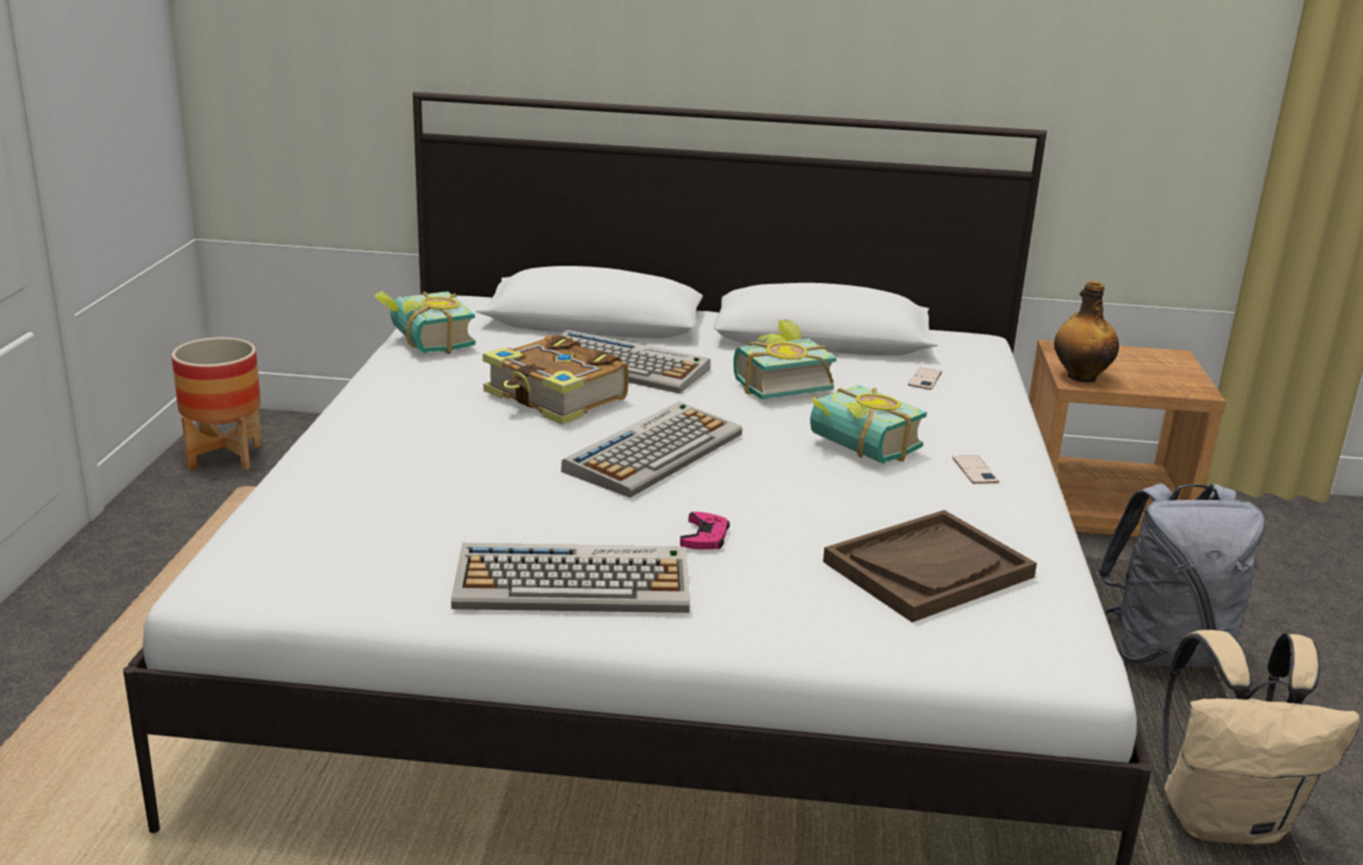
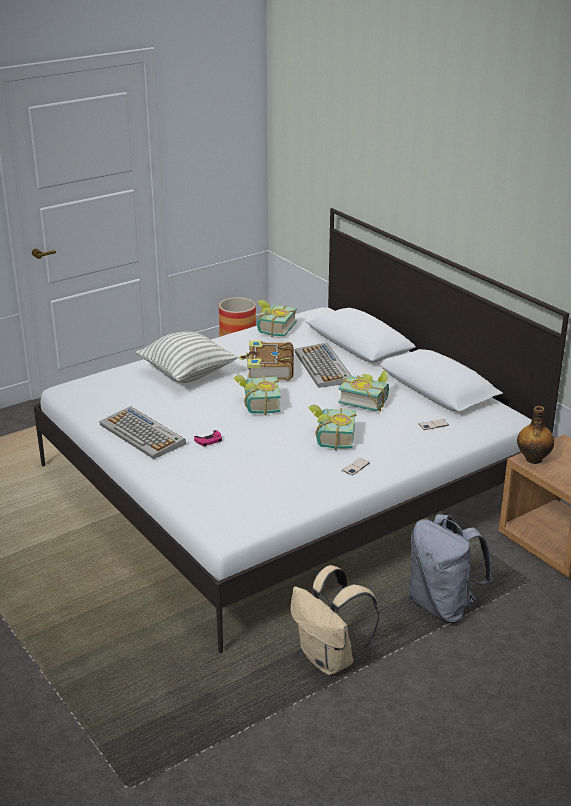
camera: 50 degrees right, 5 degrees up
(428, 455) = (187, 374): none -> pillow
(654, 451) = (257, 405): keyboard -> book
(928, 569) = (251, 486): brown tray -> none

